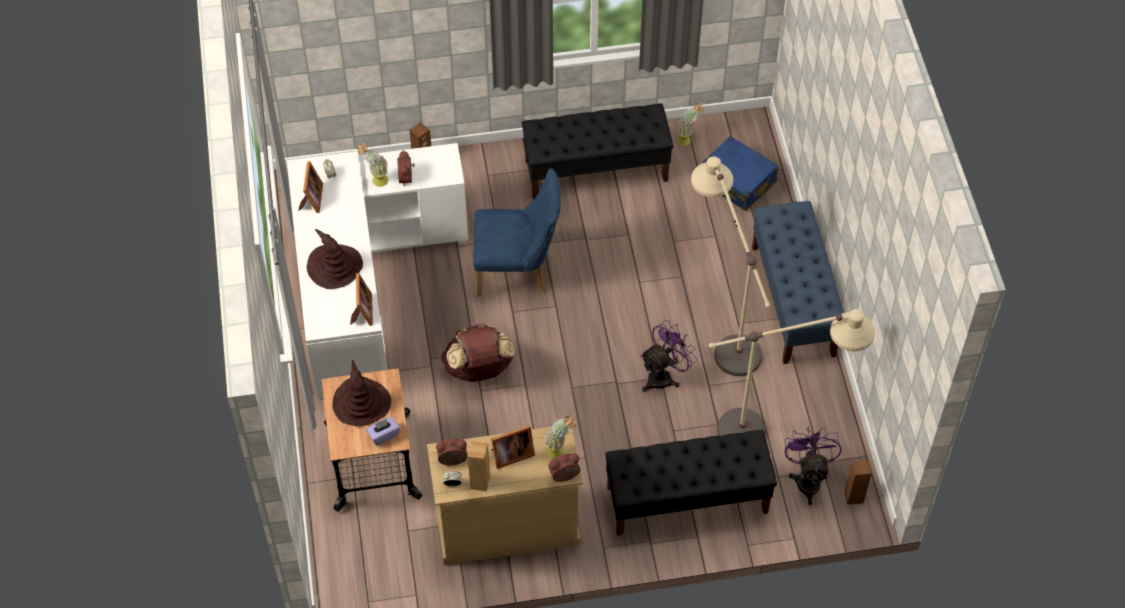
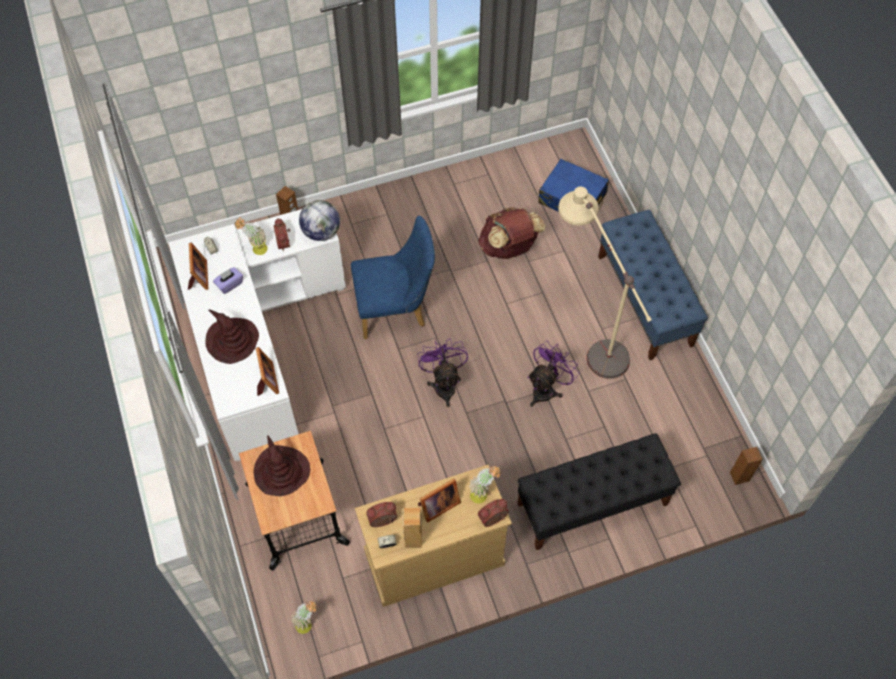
camera: 10 degrees left, 5 degrees up
(383, 435) = (308, 500): purple tissue box -> purple tissue box (229, 284)
(447, 172) = (321, 232): none -> globe
(479, 369) = (379, 408): brown backpack -> brown backpack (508, 248)
(596, 170) = (447, 206): black bench -> none
(687, 139) = (521, 166): potted plant -> potted plant (307, 624)
(776, 433) = (657, 427): beige floor lamp -> none
(808, 479) = (695, 466): purple fan -> purple fan (444, 384)

